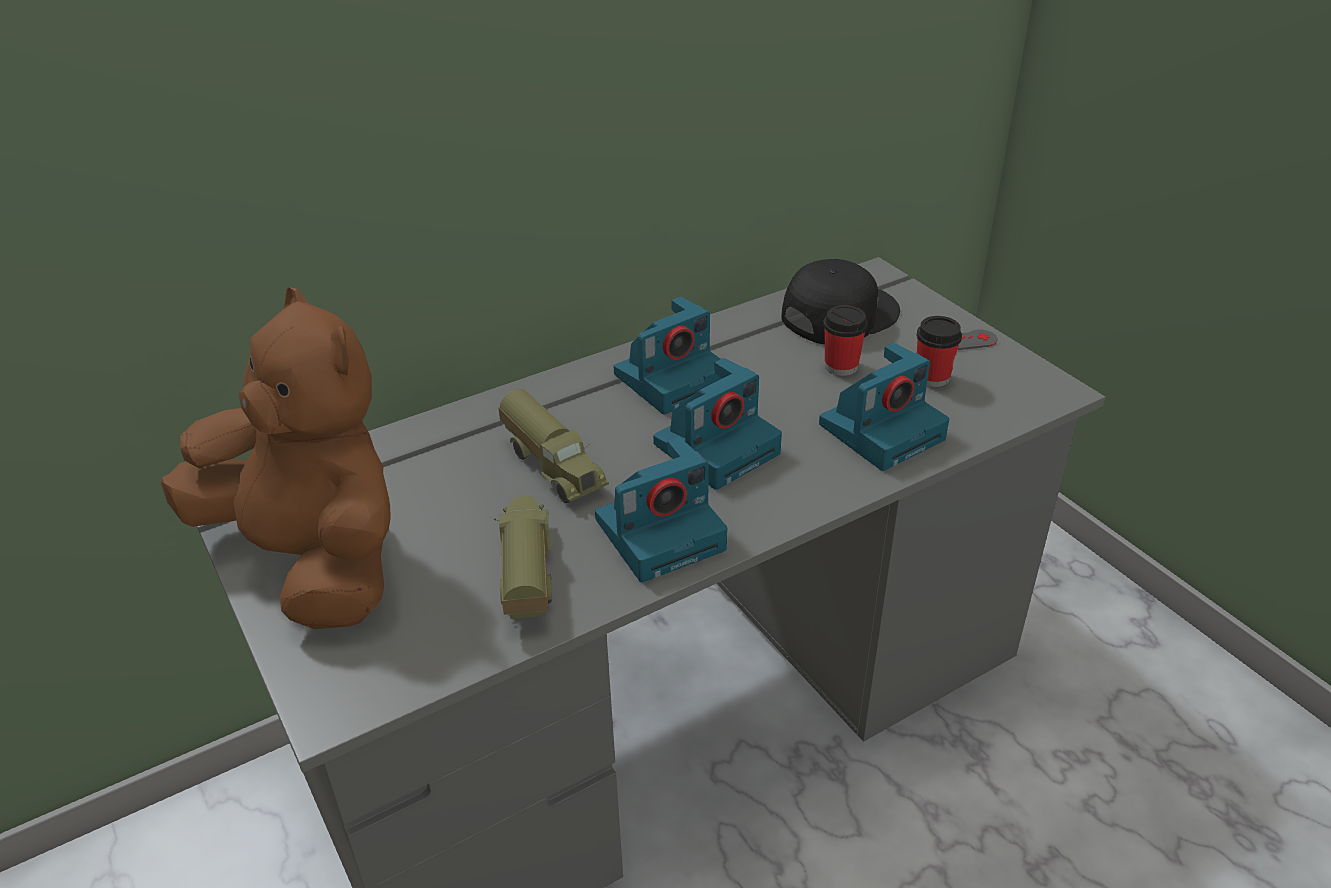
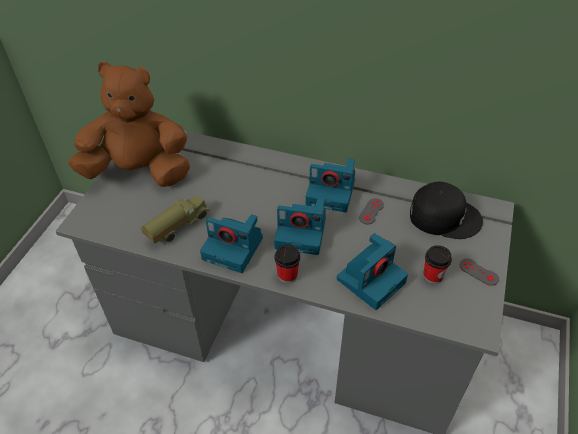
camera: 50 degrees right, 10 degrees up
(314, 560) = (139, 171): brown plush toy -> brown plush toy turned 90 degrees counterclockwise
(554, 466) = (242, 195): toy truck -> none
(755, 365) = (371, 211): none -> grey game controller
(841, 366) = (403, 239): cup -> cup (287, 275)
(882, 430) = (371, 279): camera -> camera turned 60 degrees counterclockwise

